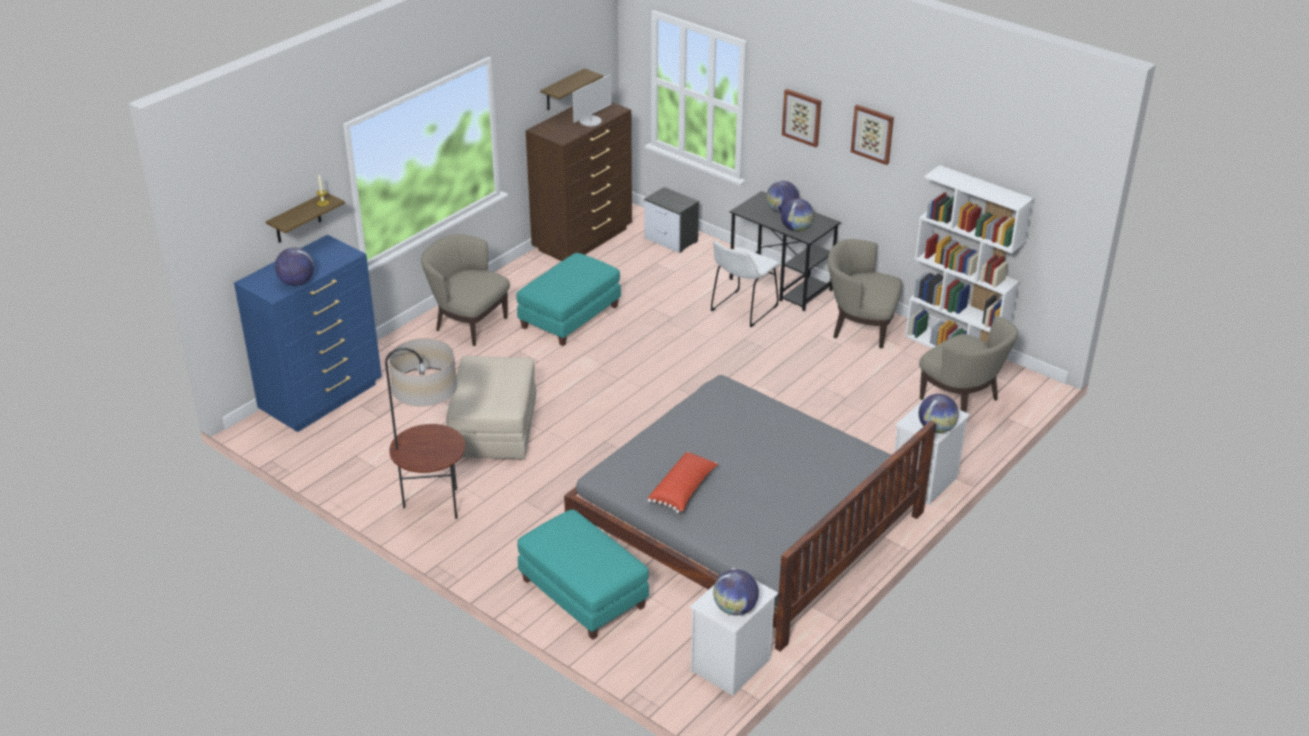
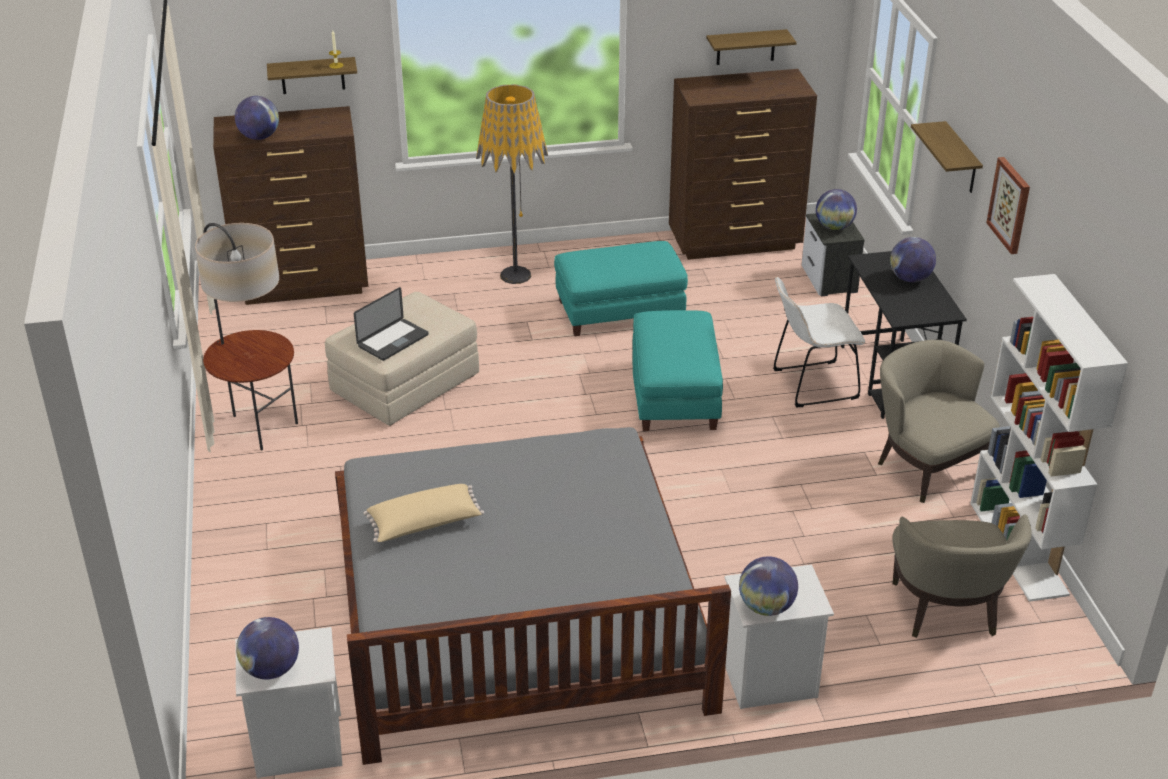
camera: 40 degrees right, 0 degrees up
(323, 398) = (304, 285): blue dresser -> brown dresser
(468, 324) = (515, 275): beige armchair -> floor lamp
(500, 394) = (393, 341): none -> laptop
(583, 594) = (267, 586): turquoise ottoman -> turquoise ottoman (675, 395)
(590, 121) = (754, 92): monitor -> none
(684, 490) = (425, 524): red pillow -> beige pillow
(796, 229) = (899, 305): globe -> globe (834, 227)
(802, 117) = (961, 159): picture -> shelf

